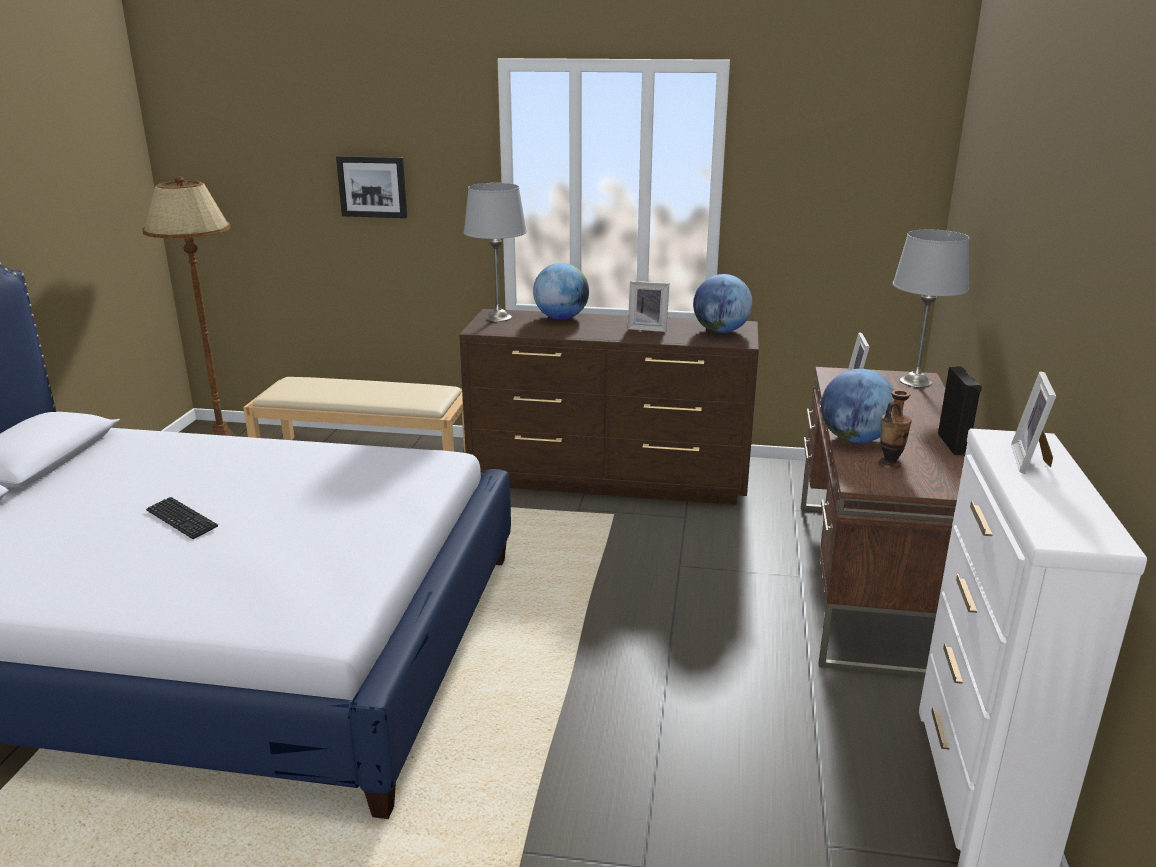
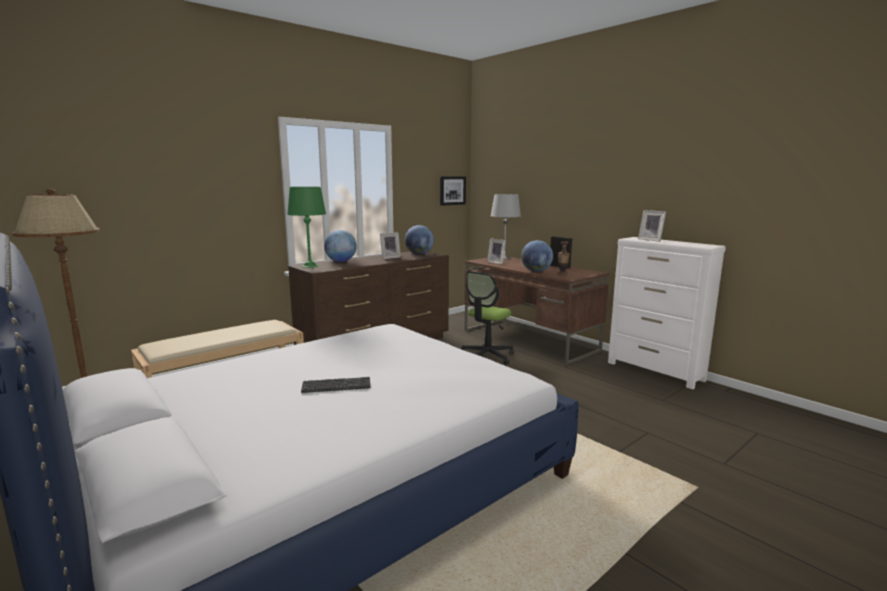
camera: 50 degrees left, 10 degrees down
(372, 186) = (196, 196): picture -> picture (452, 190)
(497, 317) = (309, 266): grey table lamp -> green table lamp
(725, 574) = (486, 356): none -> office chair

